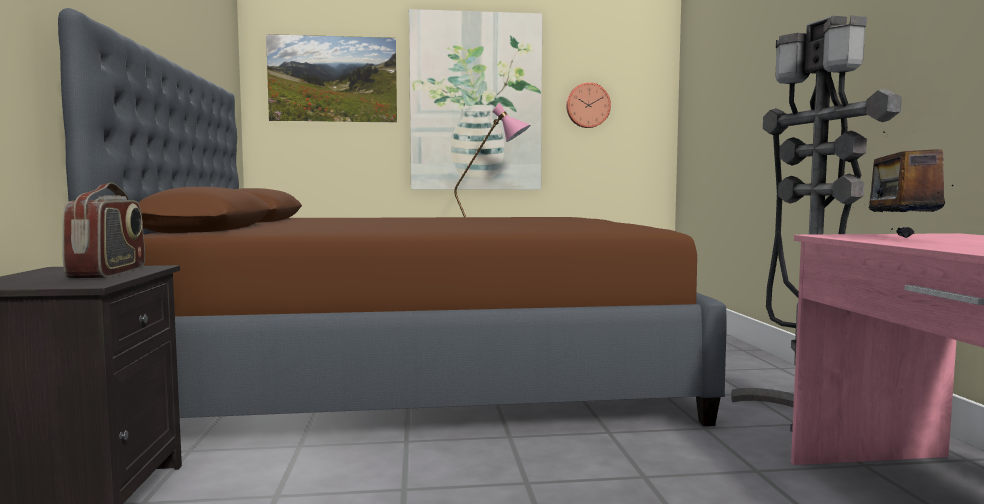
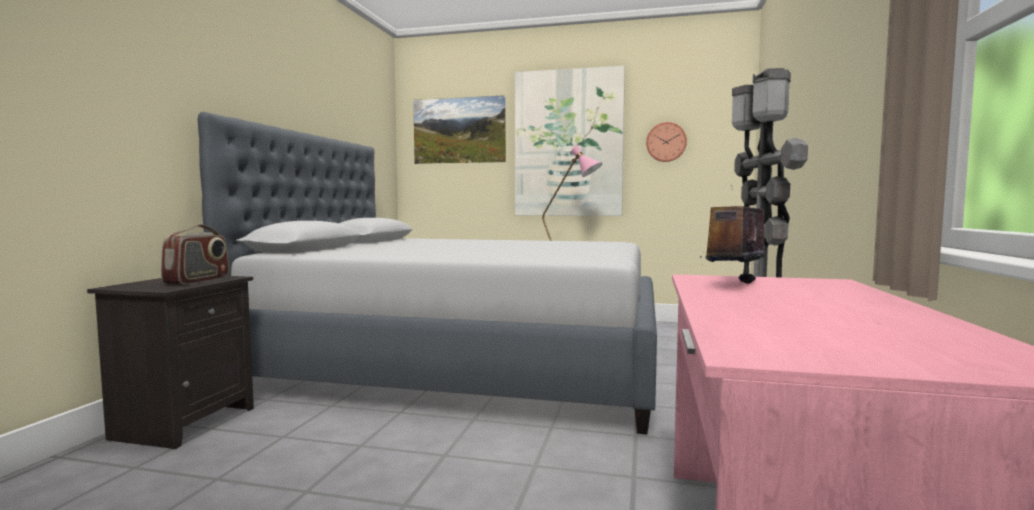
camera: 20 degrees right, 0 degrees up
(418, 373) = (465, 362): brown bed -> grey bed

